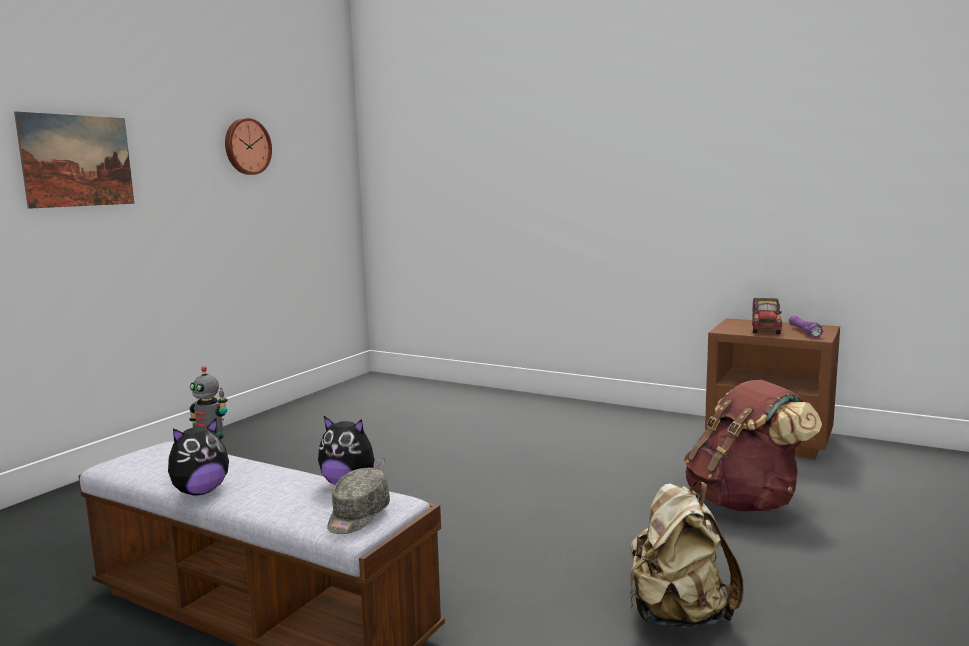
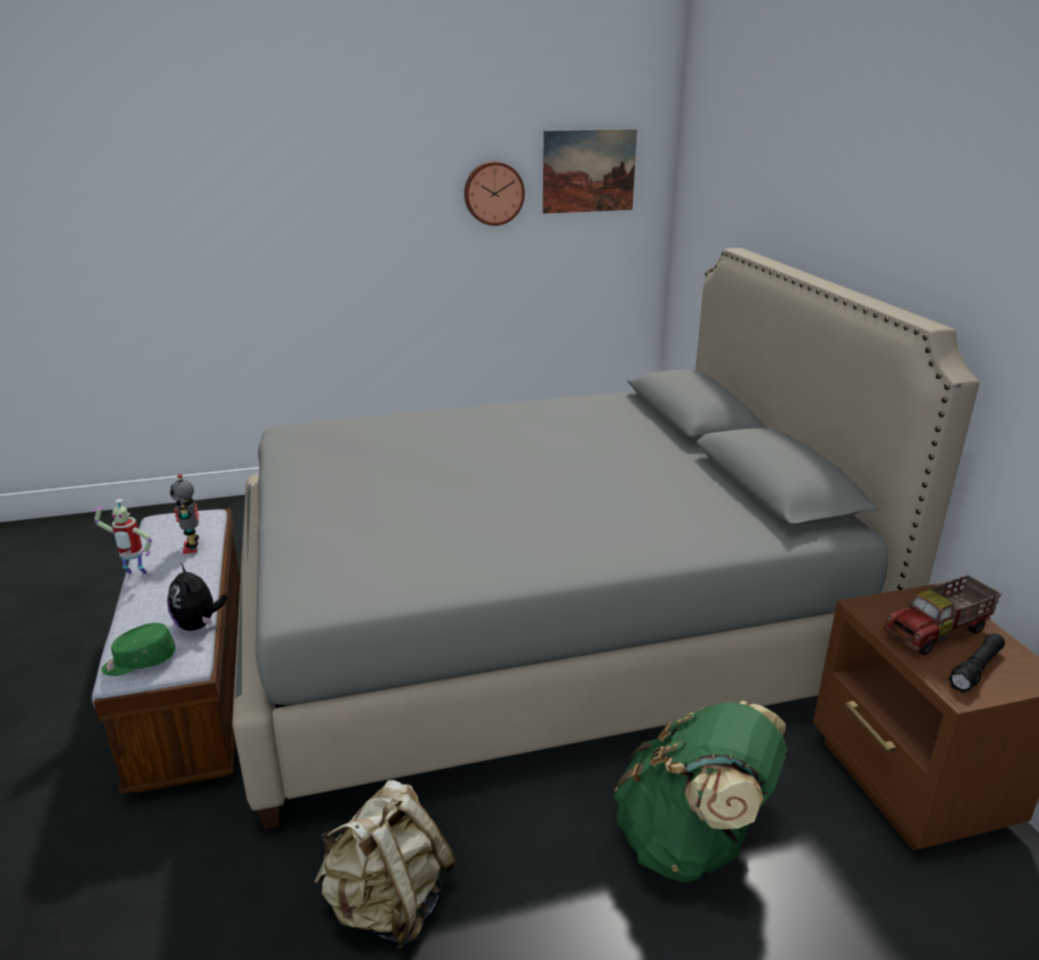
camera: 45 degrees right, 15 degrees up
(77, 161) = (294, 218): picture -> picture (589, 171)
(200, 491) = (136, 577): plush toy -> toy robot
(357, 516) = (139, 661): grey cap -> green cap
(478, 465) = (539, 625): none -> grey bed
(744, 502) = (692, 842): brown backpack -> green backpack
(804, 332) = (976, 669): purple flashlight -> black flashlight

